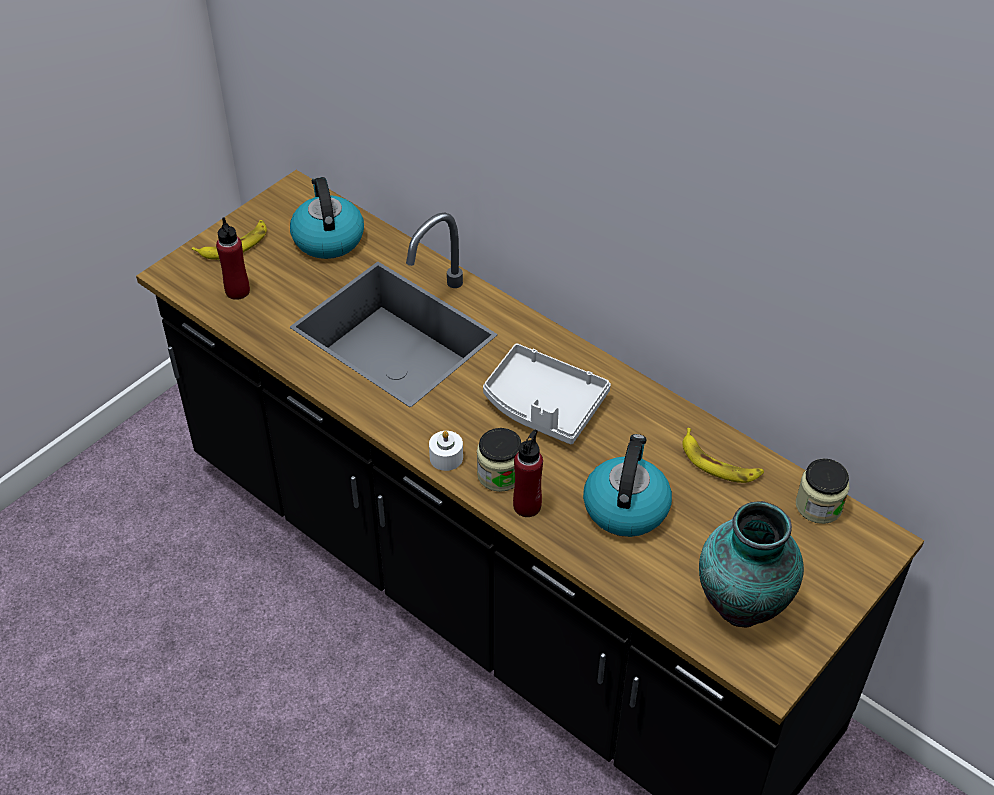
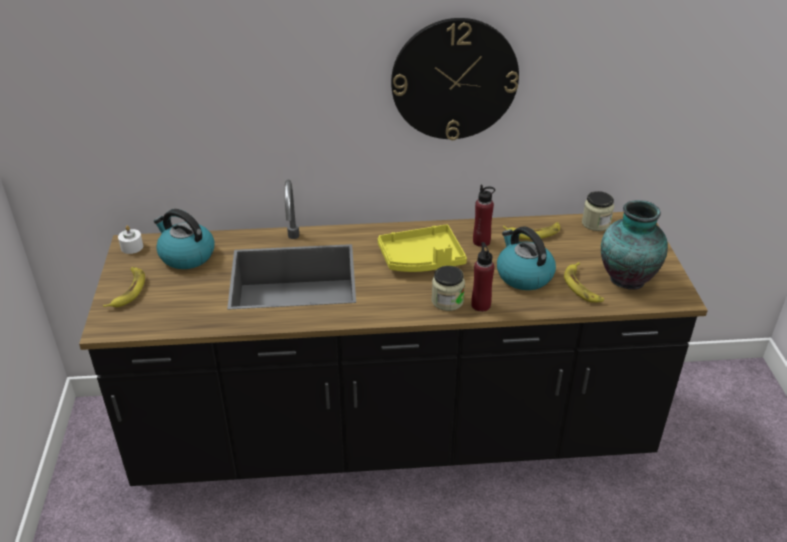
camera: 45 degrees left, 10 degrees down
(237, 291) = (166, 311): red bottle -> red bottle (481, 241)
(446, 457) = (410, 311): white candle -> white candle (132, 247)
(543, 405) = (422, 259): grey tray -> yellow tray
(672, 572) = (582, 287): none -> banana
(674, 196) = (454, 79): none -> wall clock

